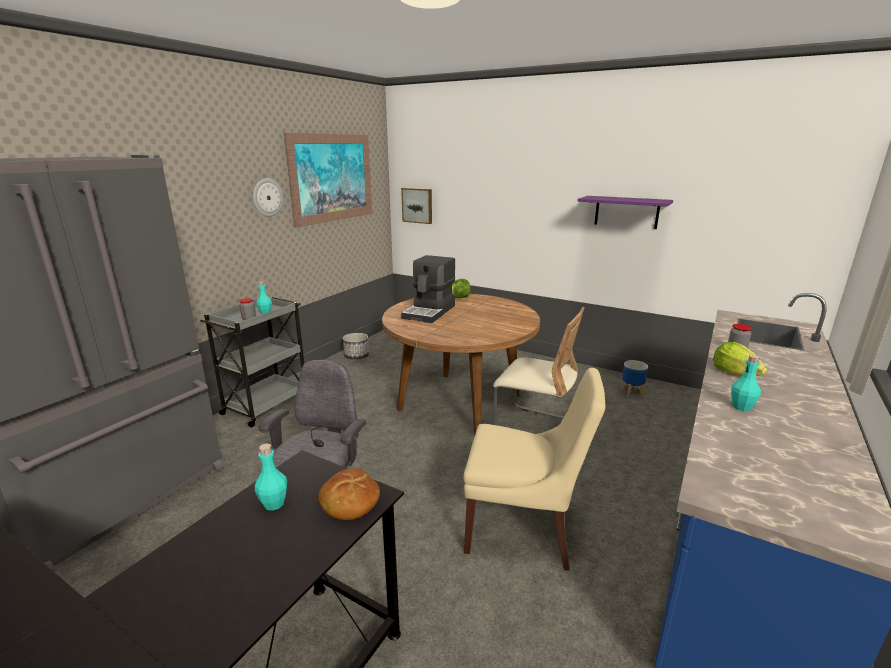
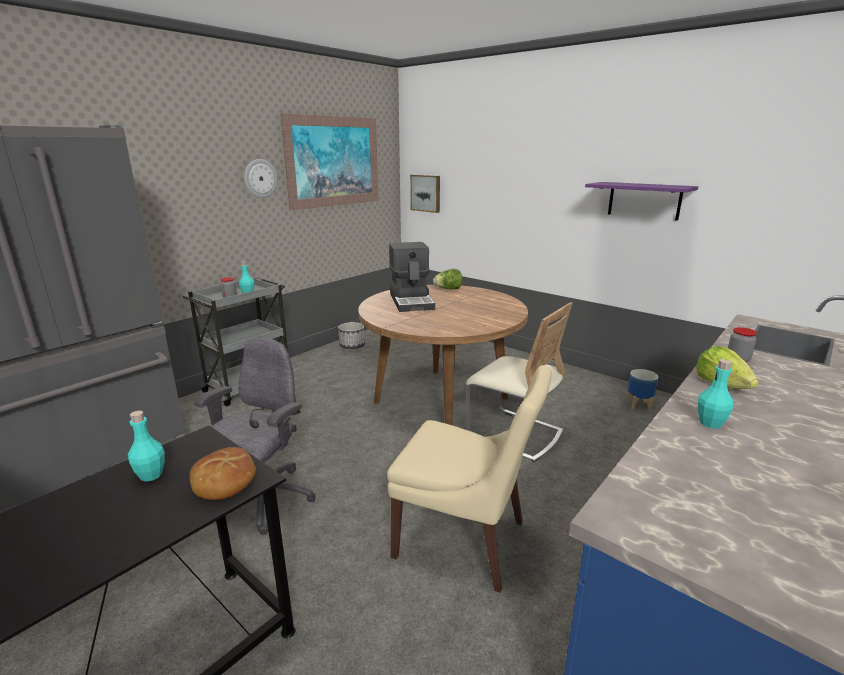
camera: 10 degrees right, 0 degrees up
(430, 312) = (412, 301): coffee machine -> coffee machine turned 45 degrees counterclockwise

